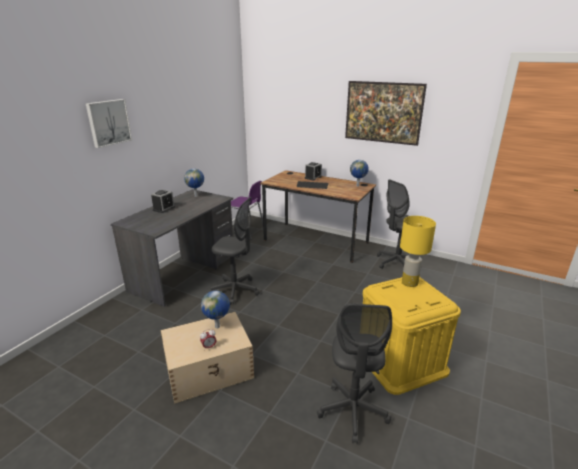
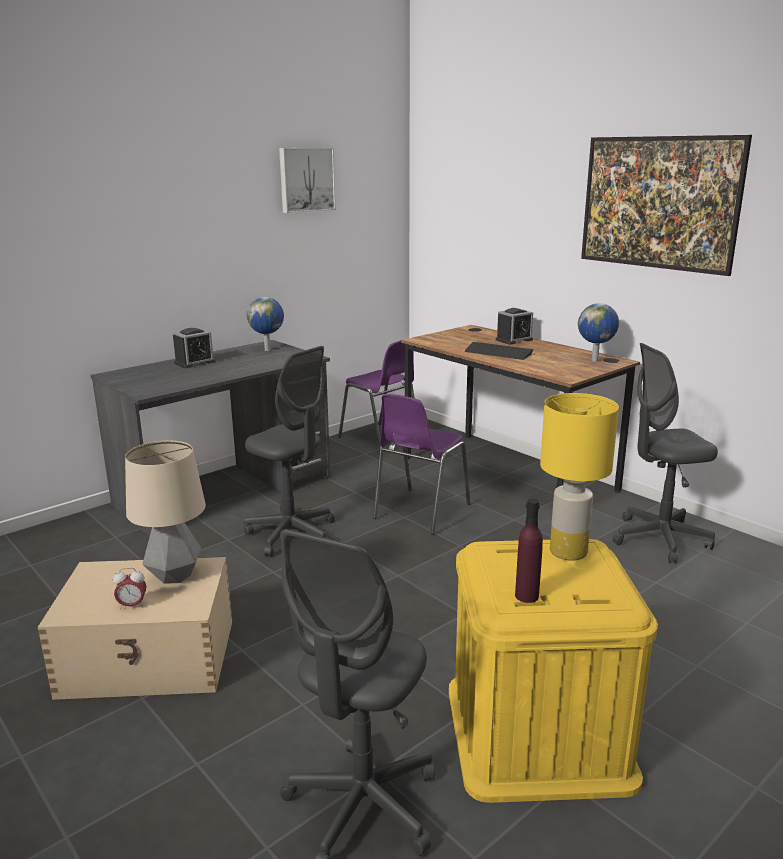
camera: 20 degrees right, 5 degrees down
(108, 122) = (103, 196): picture -> picture (306, 179)
(218, 327) = (175, 576): globe -> table lamp
(289, 267) = (419, 512): none -> purple chair
(410, 306) = (526, 596): none -> purple bottle

